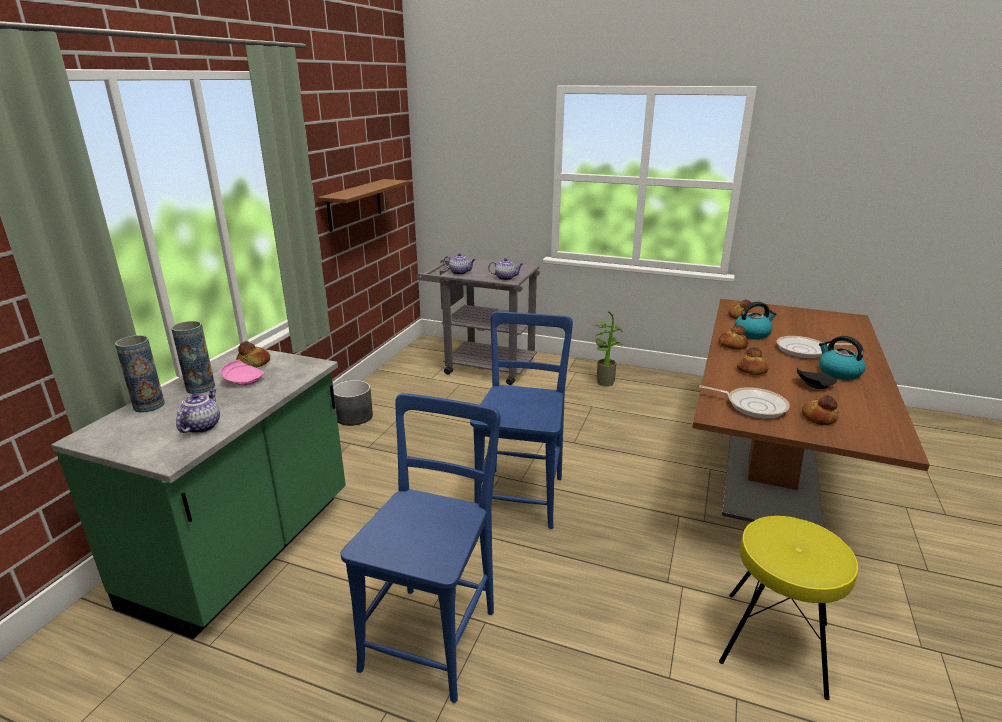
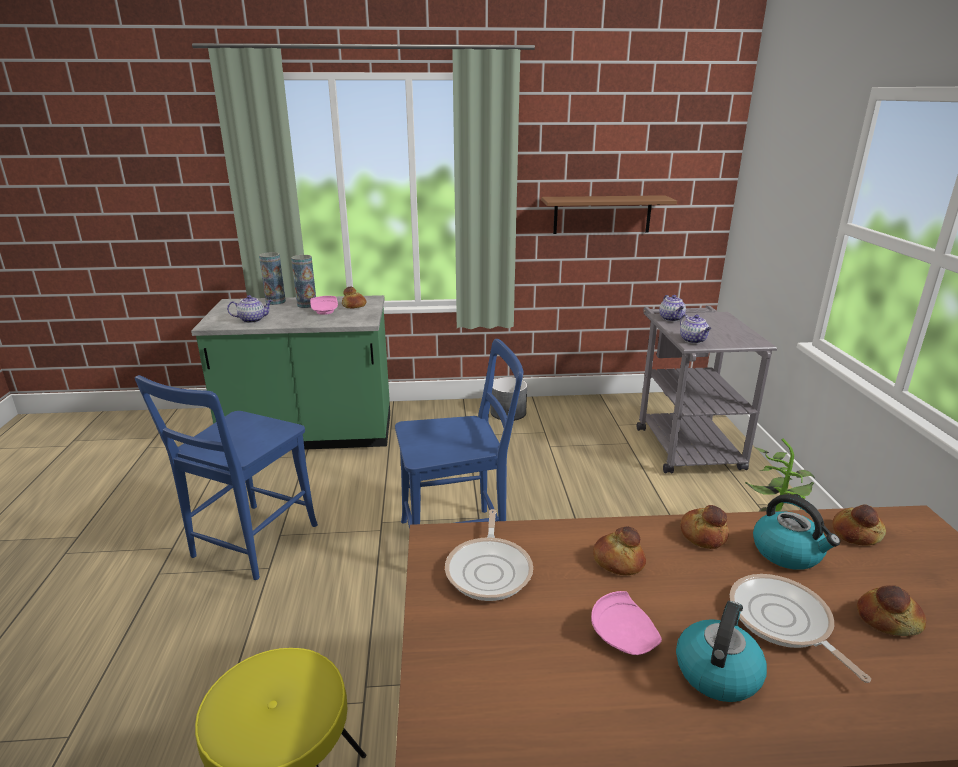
camera: 65 degrees right, 0 degrees up
(433, 633) = (250, 544): blue chair -> blue chair turned 120 degrees clockwise
(813, 384) = (624, 635): black plate -> pink plate
(819, 418) = (494, 643): bread -> bread (888, 620)

